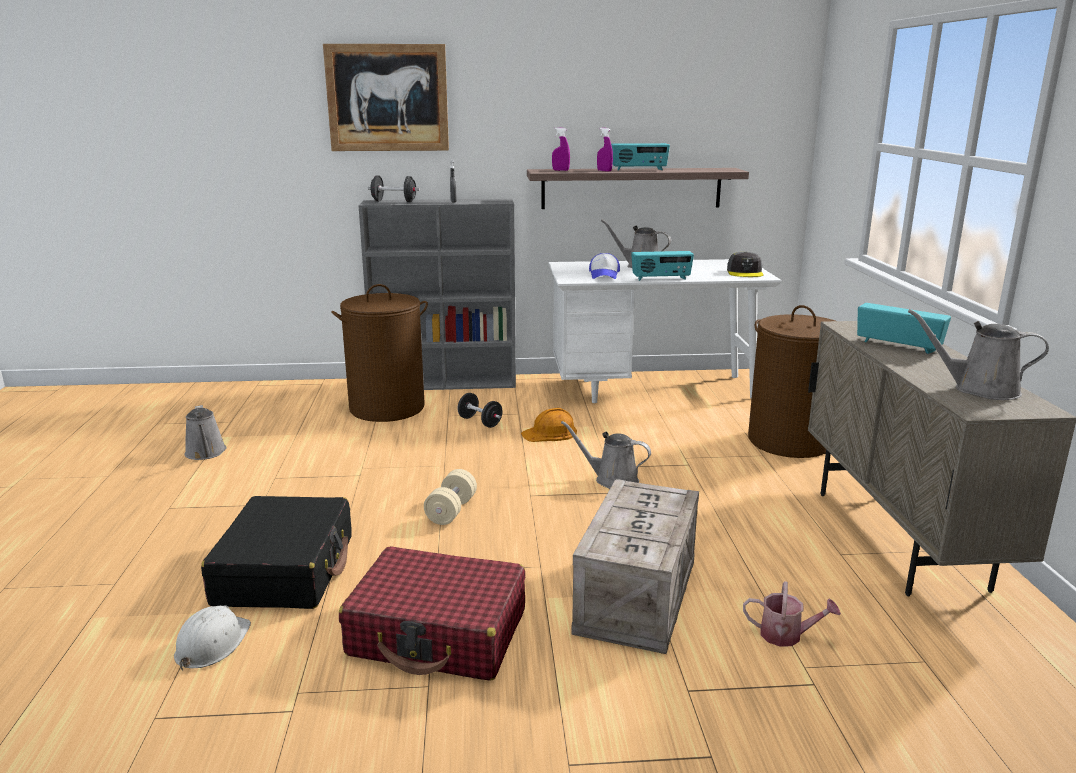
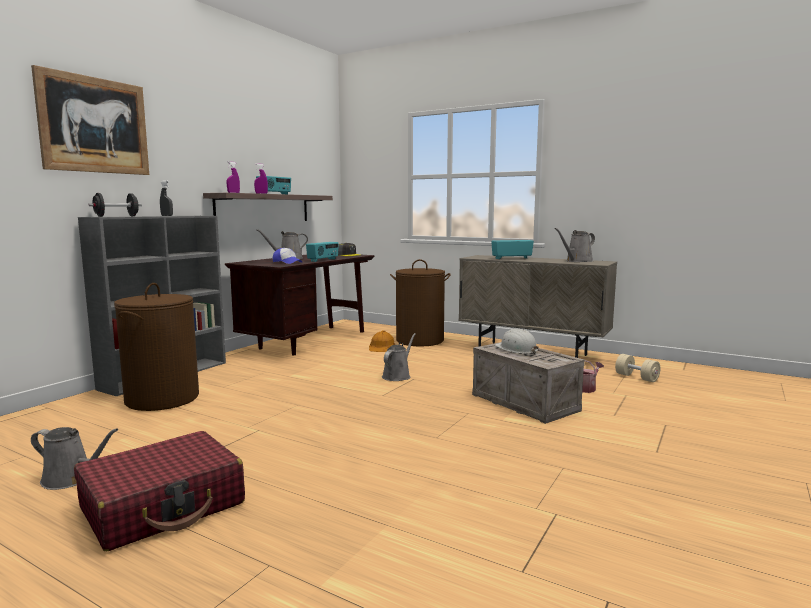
camera: 55 degrees left, 10 degrees down
(212, 644) = (439, 530): white hard hat -> white hard hat (516, 349)
(286, 570) = (365, 482): black suitcase -> none
(438, 633) = (510, 453): red suitcase -> red suitcase (163, 506)
(451, 511) = (366, 417): beige dumbbell -> beige dumbbell (636, 377)
(480, 422) = (255, 382): black dumbbell -> none
(550, 433) = (311, 372): orange hard hat -> orange hard hat (381, 347)
(612, 480) = (397, 376): grey watering can -> grey watering can turned 150 degrees clockwise
(653, 389) = (307, 342): white desk -> brown desk

